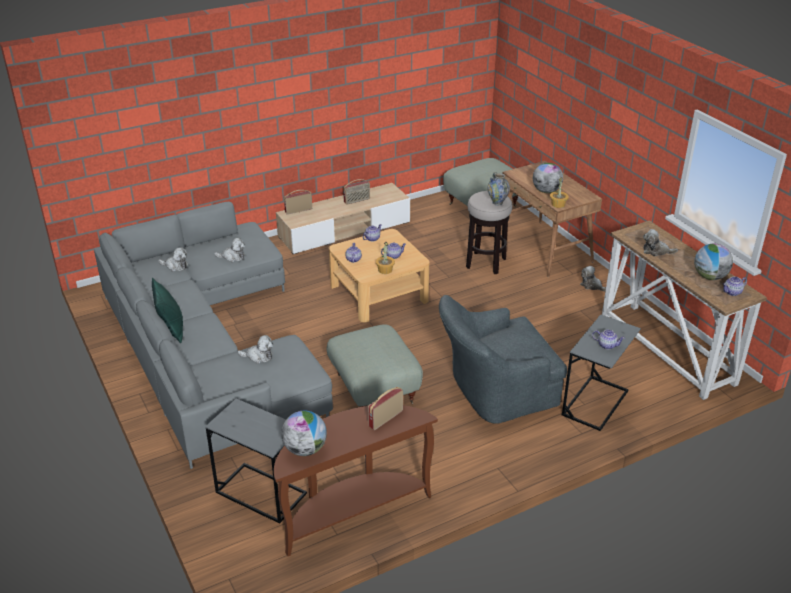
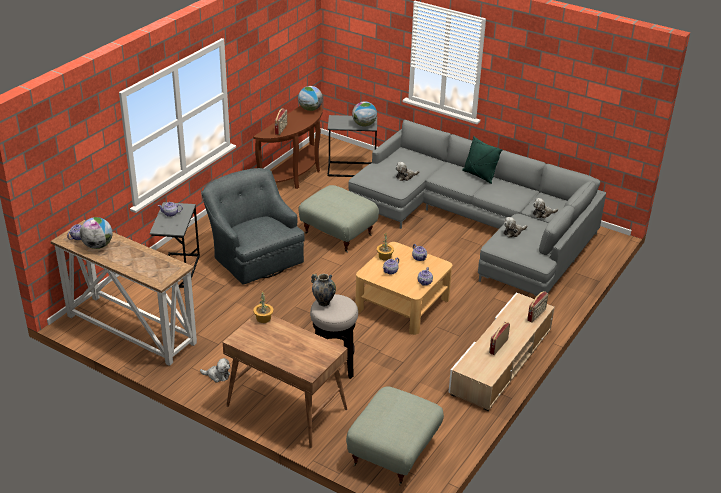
camera: 150 degrees right, 0 degrees up
(494, 391) = (254, 256): grey armchair -> grey armchair turned 75 degrees counterclockwise
(546, 191) = (284, 333): globe -> globe (364, 125)
(656, 251) = (147, 257): plush toy -> none

